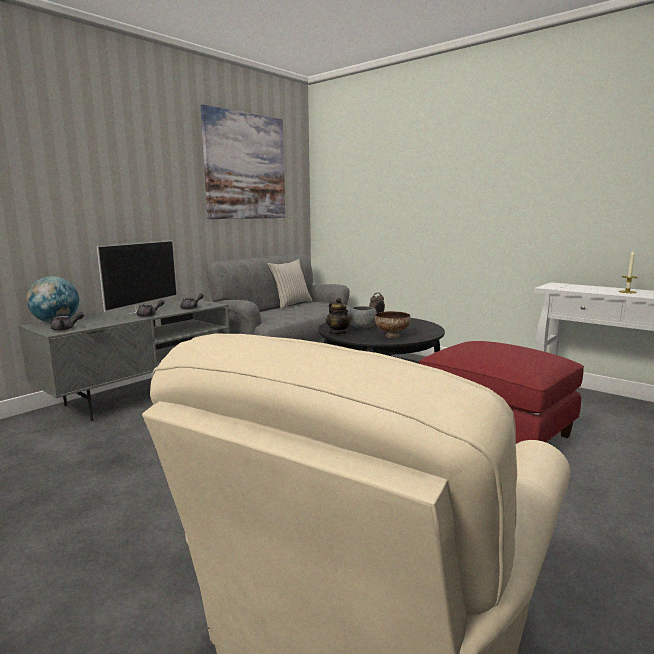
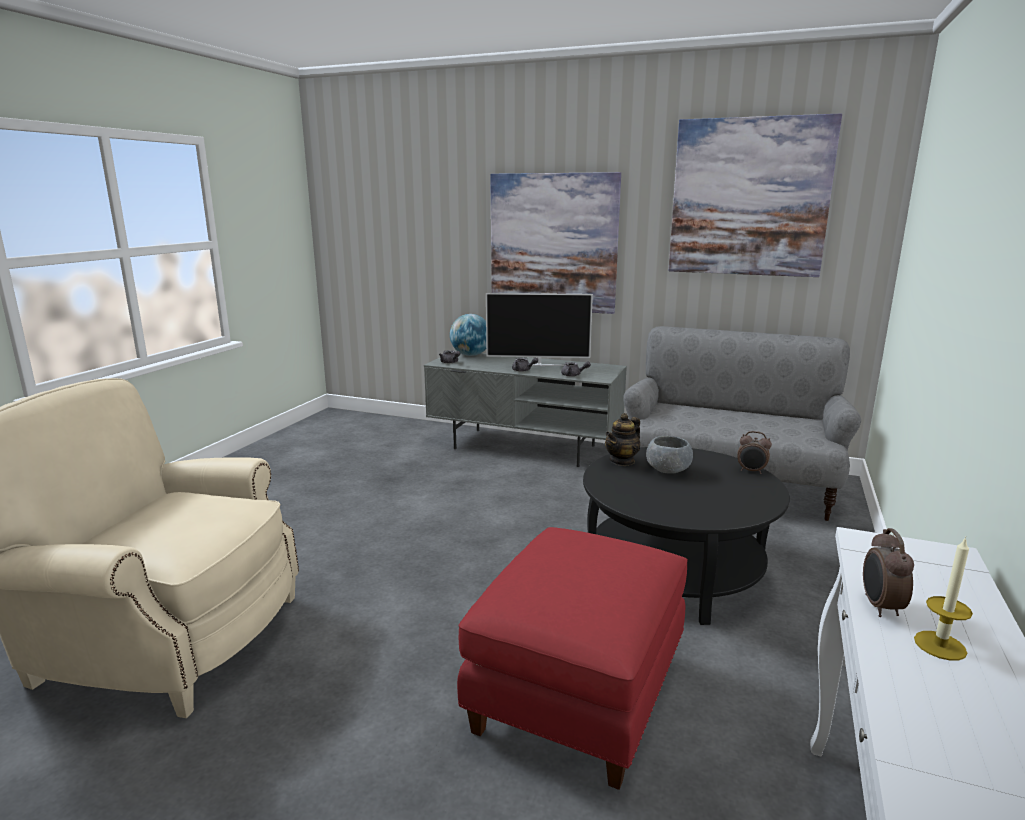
camera: 70 degrees right, 5 degrees up
(115, 199) = (553, 243): none -> picture
(291, 305) = (766, 413): beige pillow -> none
(392, 336) = (640, 493): bowl -> none
(603, 292) = (880, 607): none -> alarm clock

